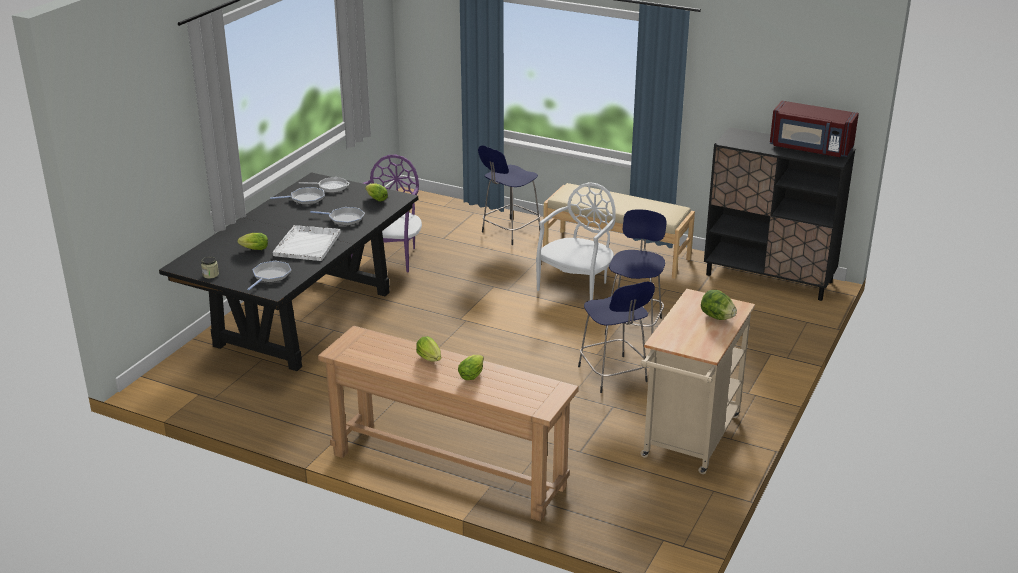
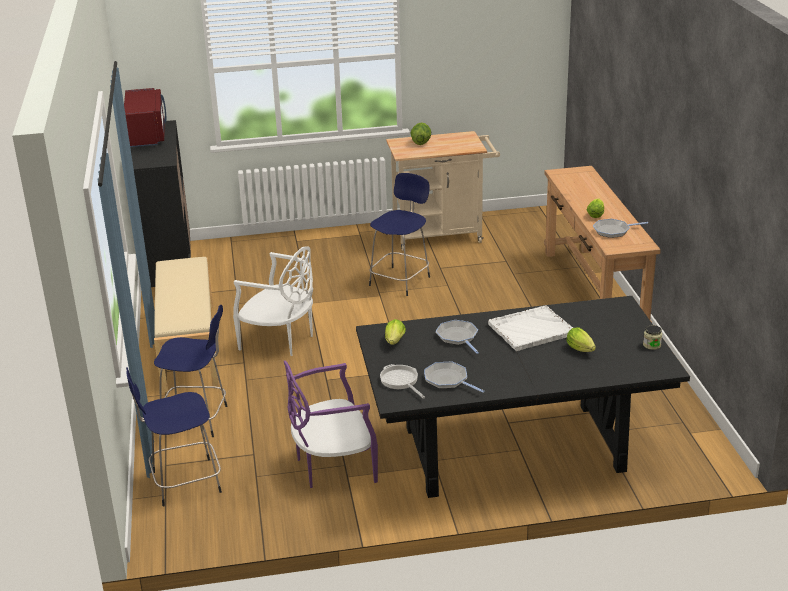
camera: 125 degrees left, 0 degrees up
(270, 276) = (606, 317): frying pan -> frying pan (613, 231)
(472, 374) = (587, 197): lettuce -> none
(577, 287) = (280, 340): white chair -> white chair turned 150 degrees counterclockwise
(634, 325) = (316, 296): blue stool -> blue stool (183, 482)

